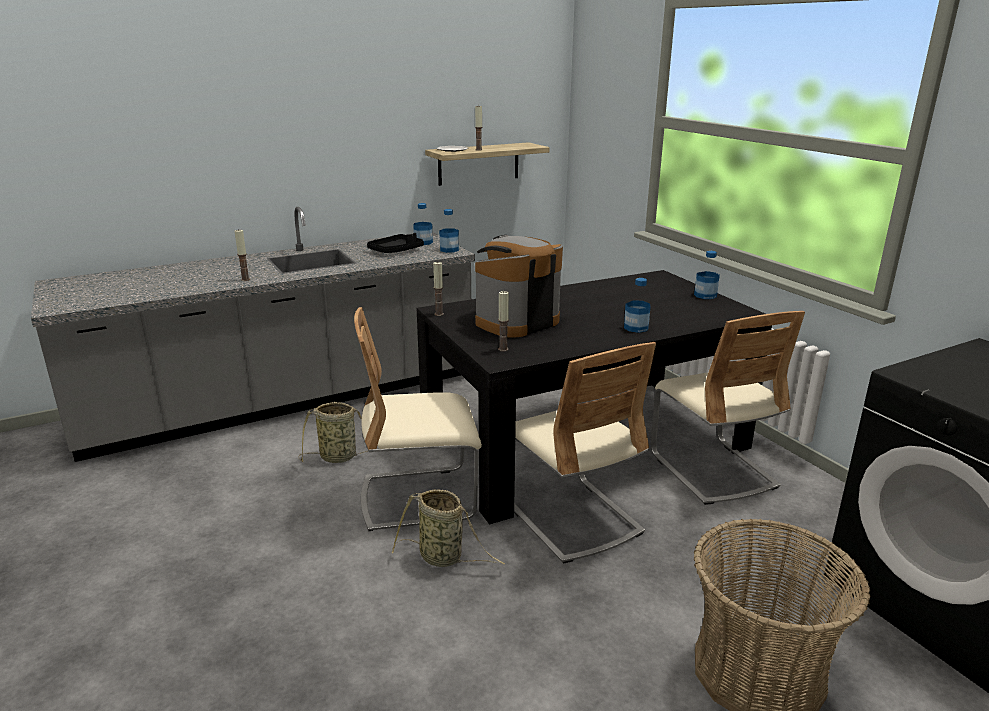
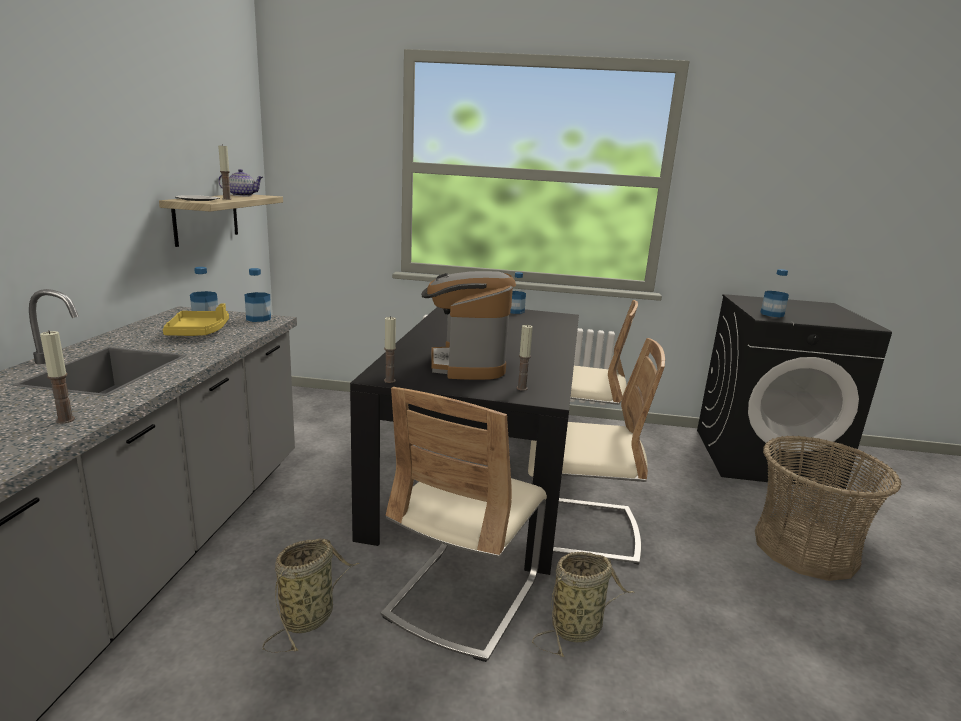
camera: 55 degrees left, 5 degrees down
(396, 251) = (199, 332): black tray -> yellow tray
(513, 145) = (242, 195): none -> teapot
(636, 328) = (544, 342): bottle -> bottle (772, 314)

